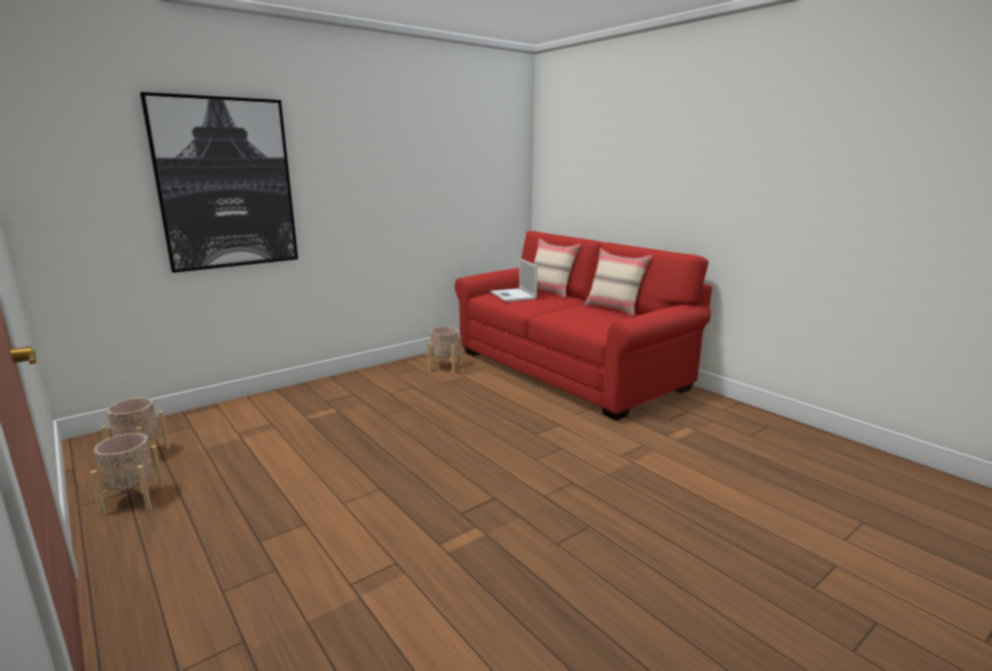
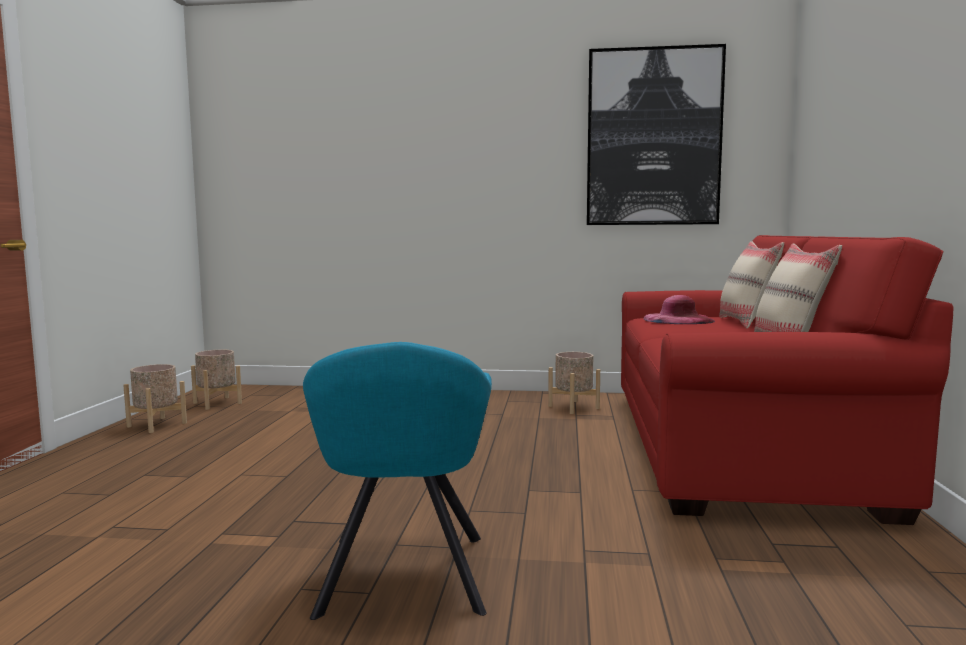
camera: 45 degrees right, 10 degrees down
(226, 184) = (359, 164): picture -> picture (653, 137)
(513, 296) = (678, 319): laptop -> pink hat
(587, 510) = (404, 578): none -> turquoise armchair

